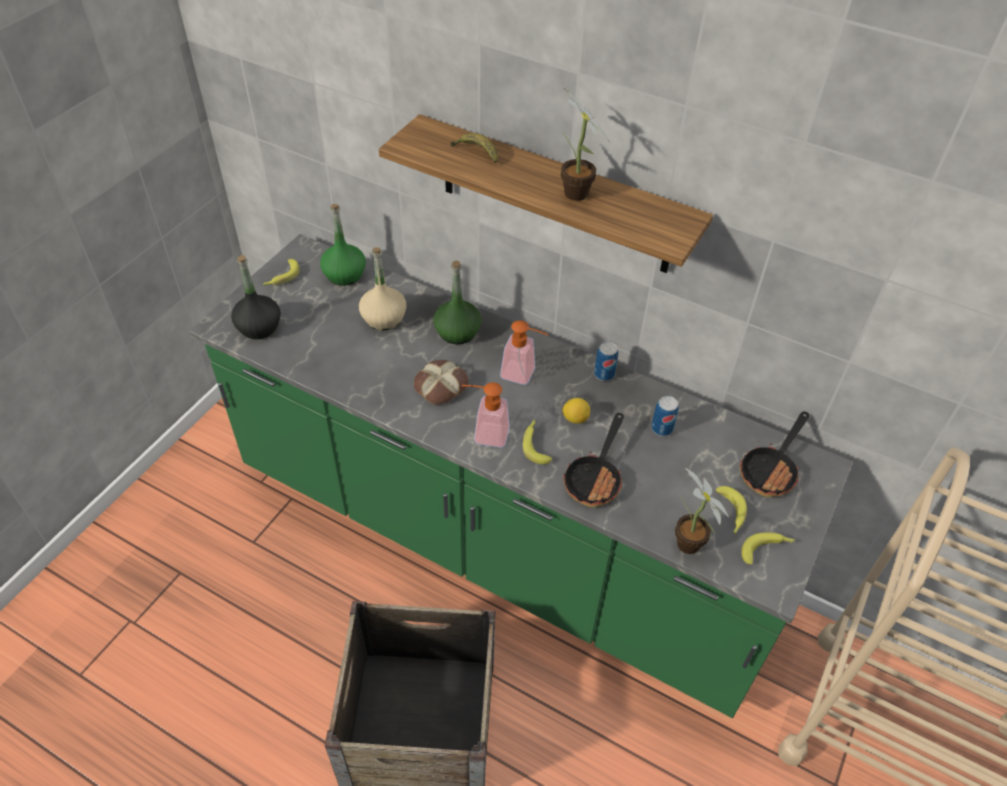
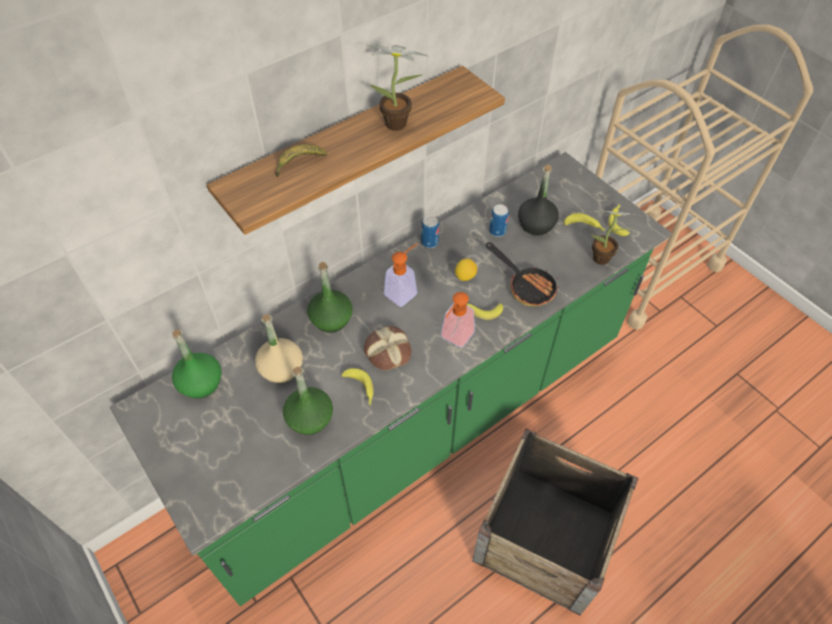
camera: 65 degrees left, 5 degrees up
(259, 327) = (229, 479): black bottle -> black bottle (536, 225)
(281, 277) = (167, 440): banana -> banana (361, 389)
(339, 356) = (310, 418): none -> green bottle
(771, 470) = (557, 191): frying pan -> none

